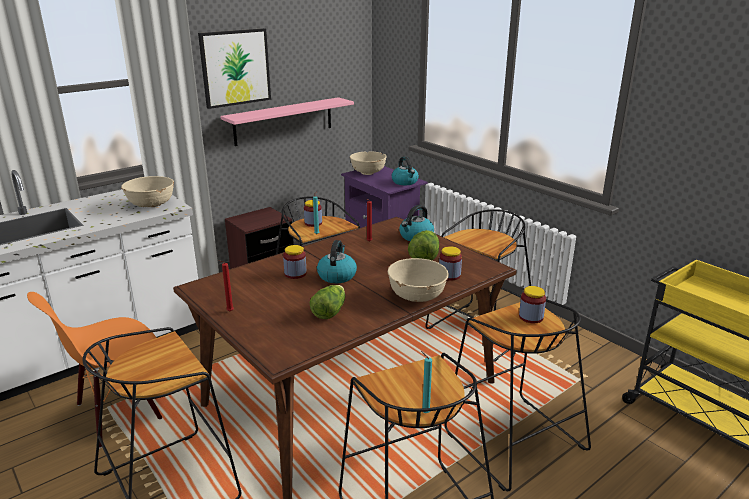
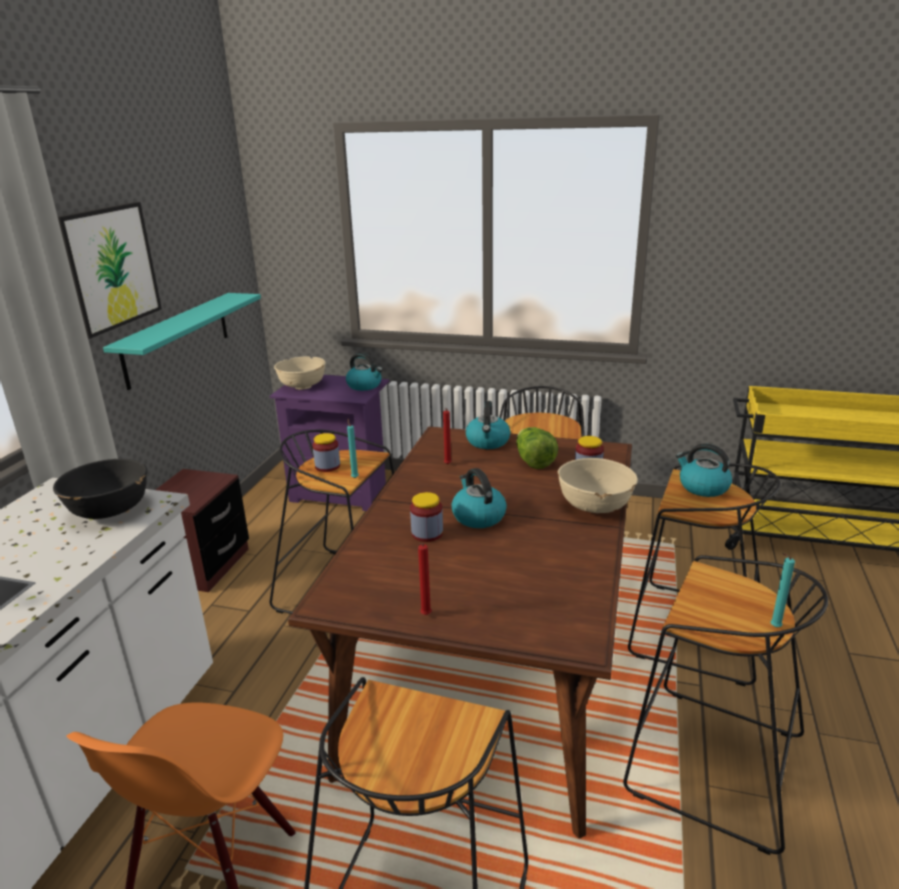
camera: 35 degrees left, 0 degrees up
(151, 204) = (109, 510): beige bowl -> black bowl
(284, 121) = (177, 338): pink shelf -> turquoise shelf
(329, 311) = (539, 561): lettuce -> none
(531, 317) = (702, 487): jar -> kettle

